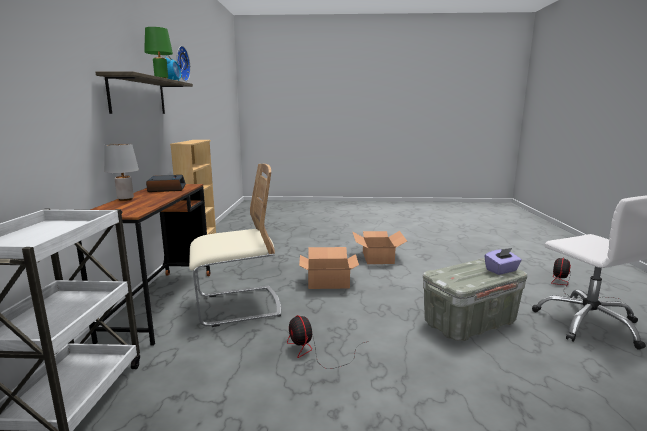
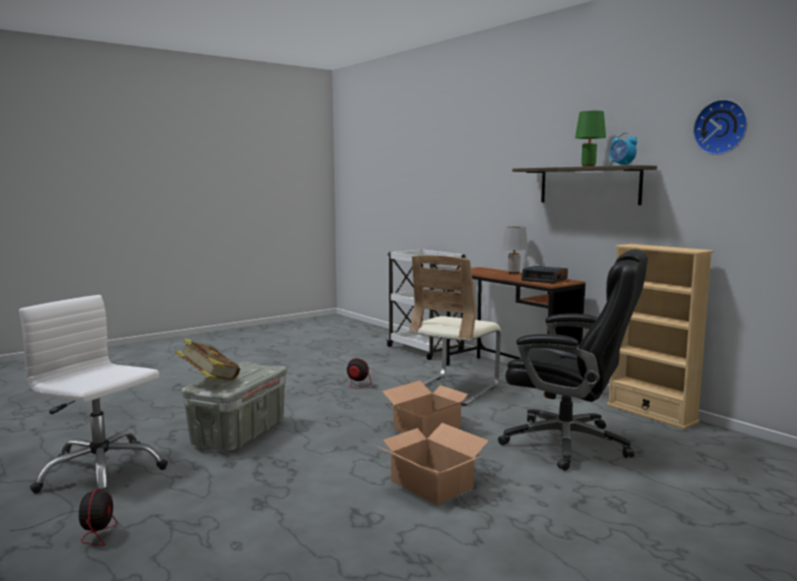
camera: 140 degrees right, 5 degrees down
(281, 252) = (569, 444): none -> black office chair
(501, 270) = (209, 382): purple tissue box -> book

